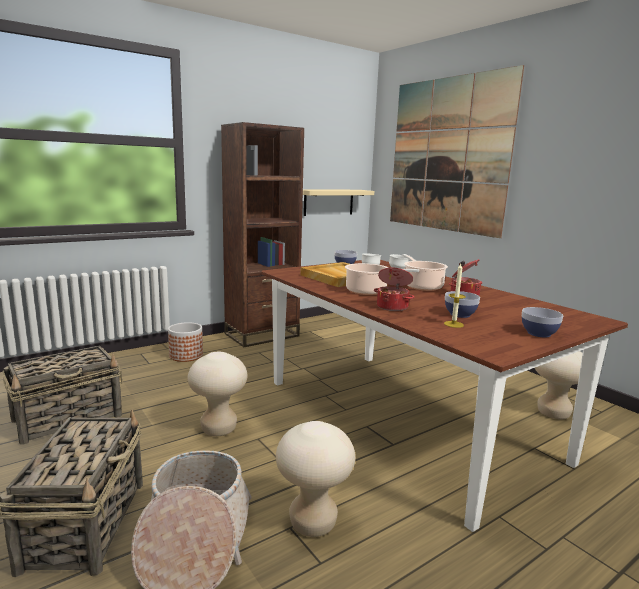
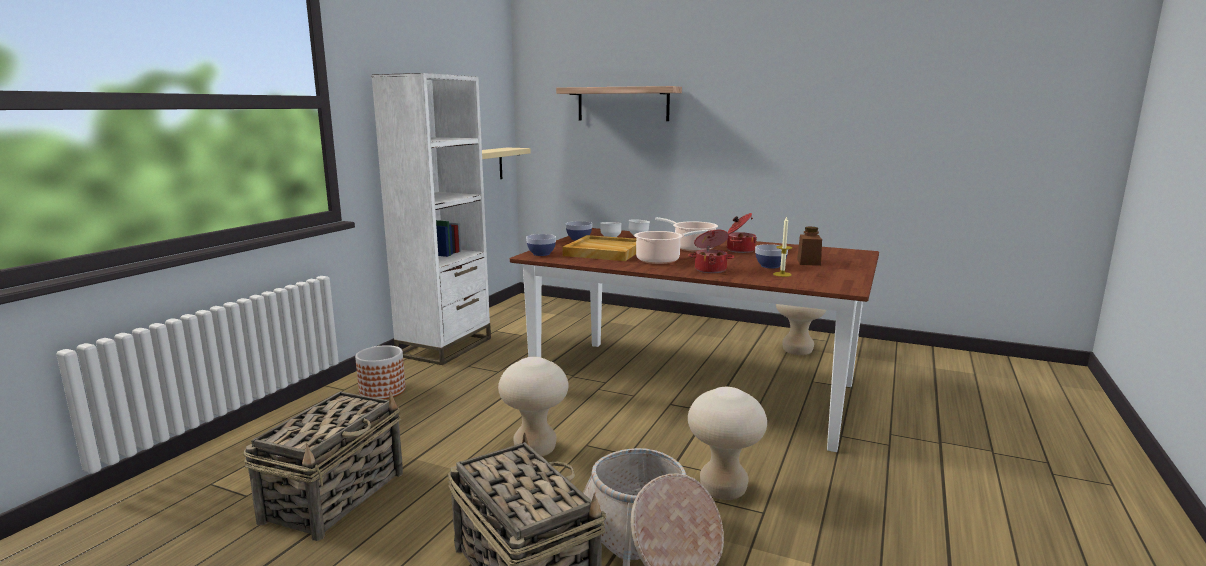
camera: 30 degrees left, 0 degrees up
(262, 335) = (445, 347): brown bookcase -> white bookcase
(447, 155) = (623, 104): picture -> shelf
(511, 318) = (808, 262): none -> brown jar
(539, 333) = (846, 269): bowl -> bowl (541, 254)

